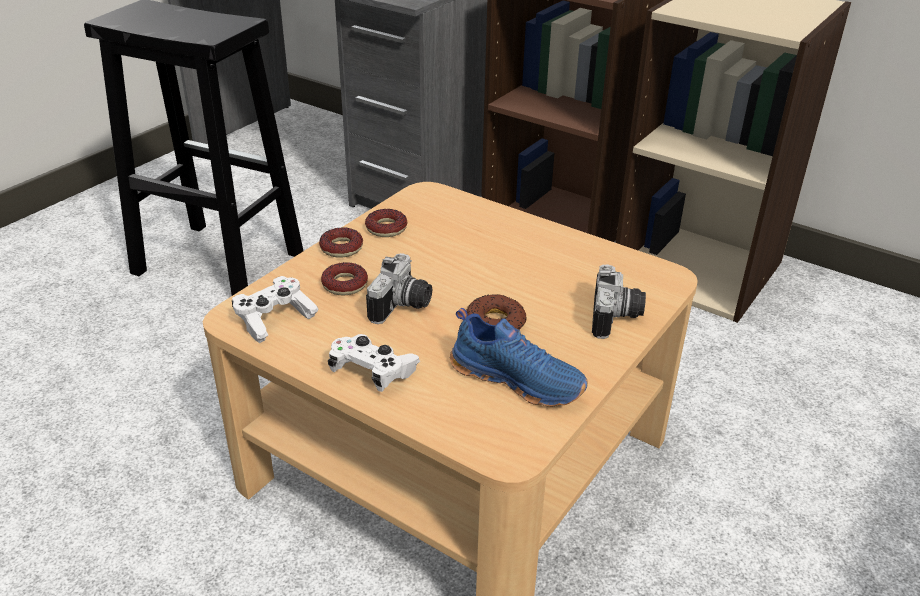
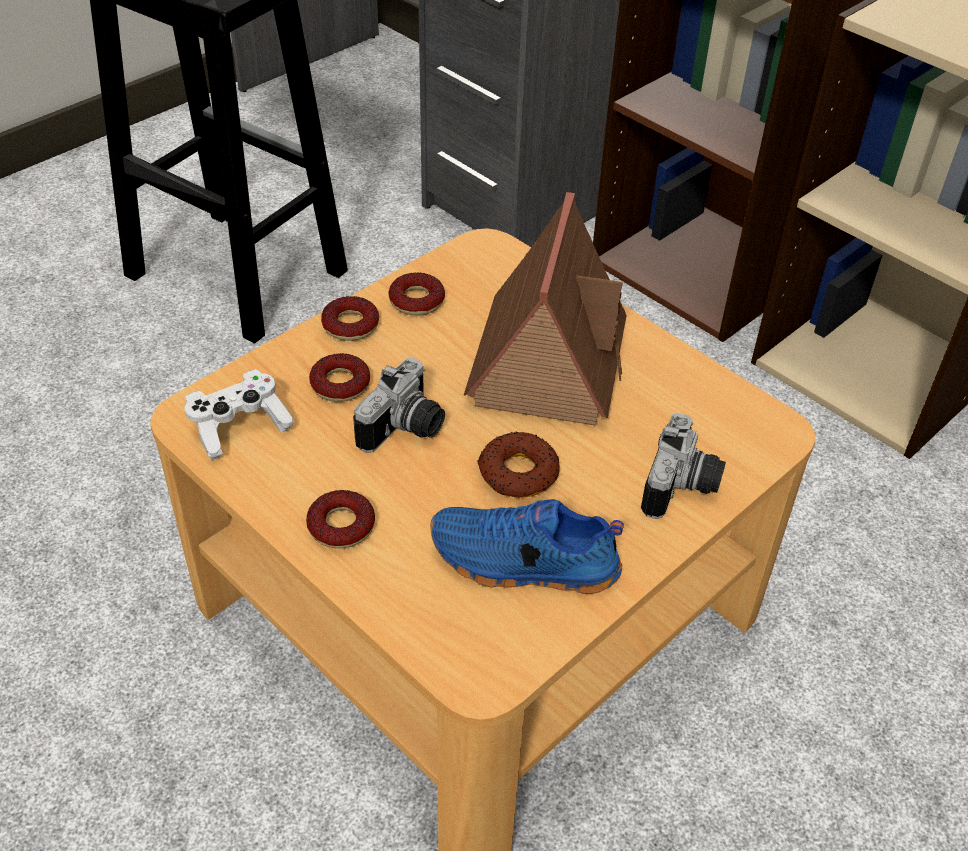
camera: 10 degrees right, 10 degrees up
(373, 372) = (341, 525): white game controller -> donut
(494, 253) = (548, 359): none -> toy house
(518, 379) = (523, 565): blue shoe -> blue shoe turned 150 degrees clockwise

